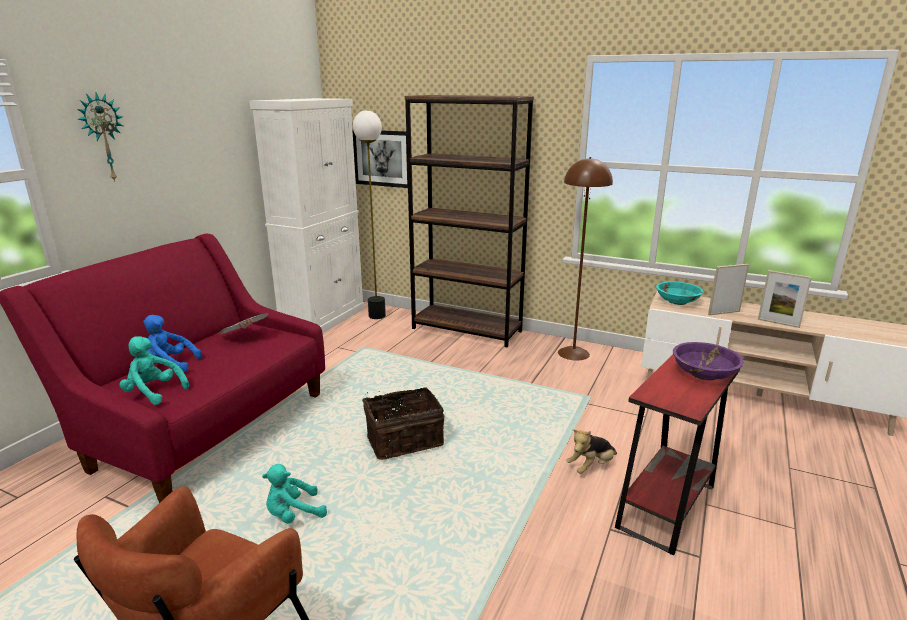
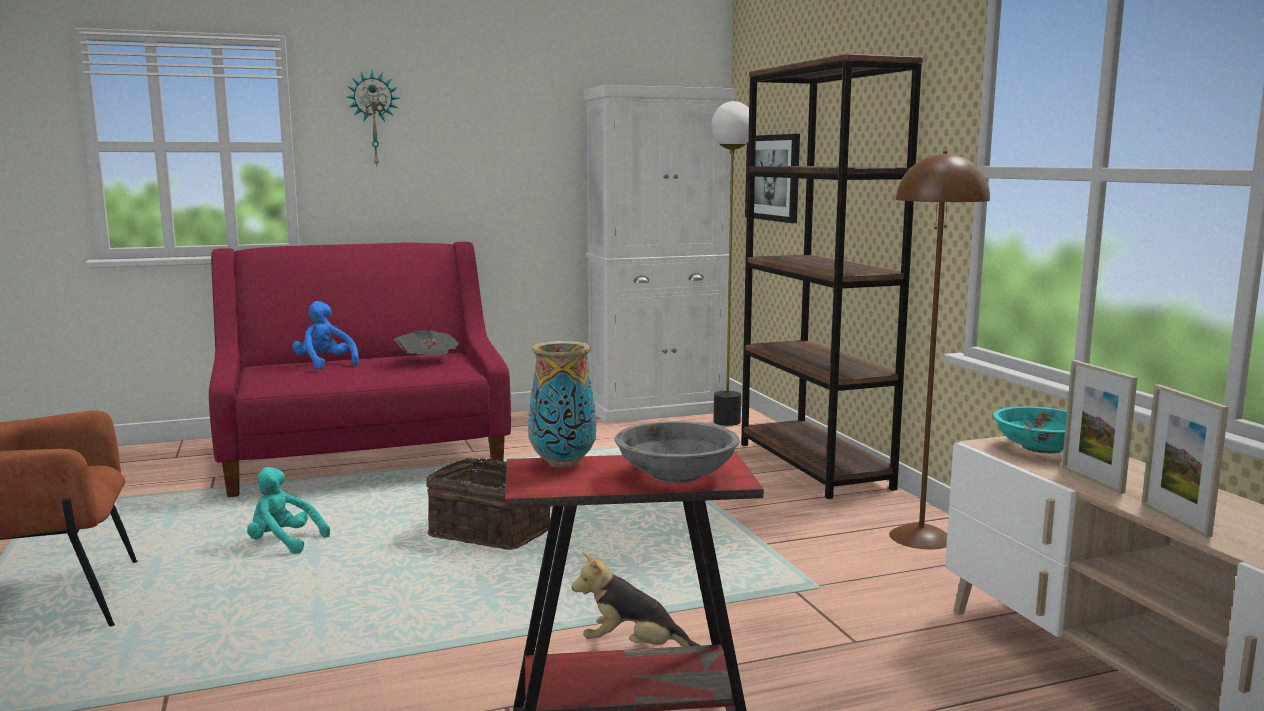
camera: 45 degrees right, 10 degrees down
(153, 392) = (271, 376): turquoise plush toy -> none
(655, 388) = (562, 463): none -> vase
(704, 374) = (676, 475): purple bowl -> grey bowl
(724, 313) = (1092, 480): picture frame -> picture frame turned 135 degrees counterclockwise

